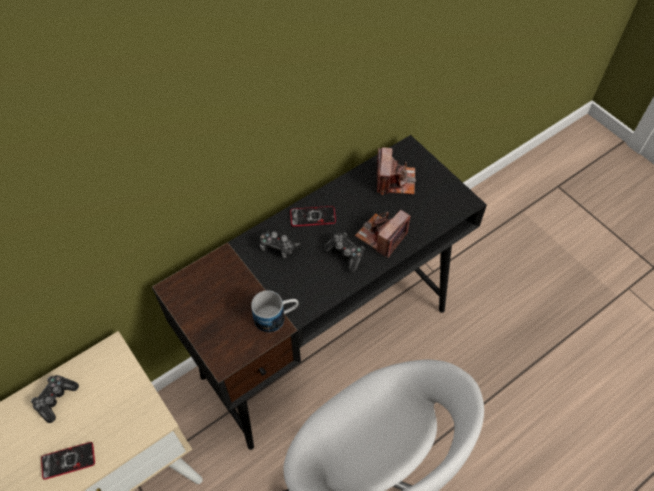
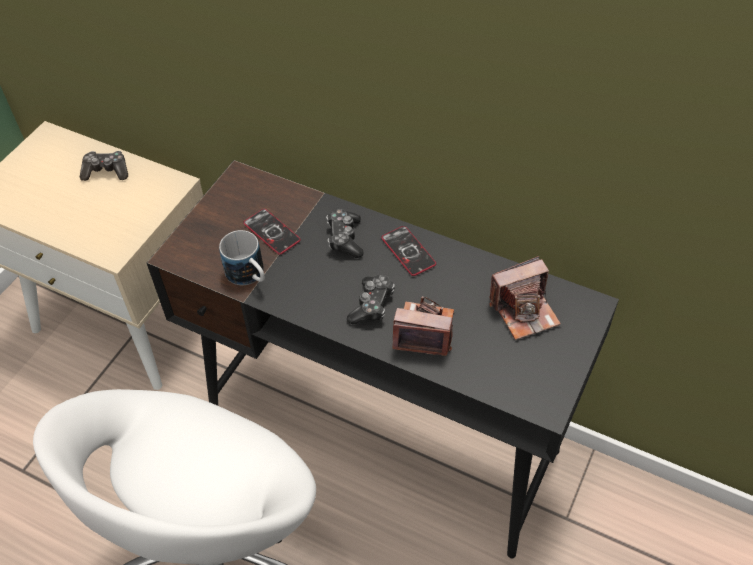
camera: 65 degrees right, 5 degrees down
(68, 461) = (49, 211): phone -> phone (272, 232)

